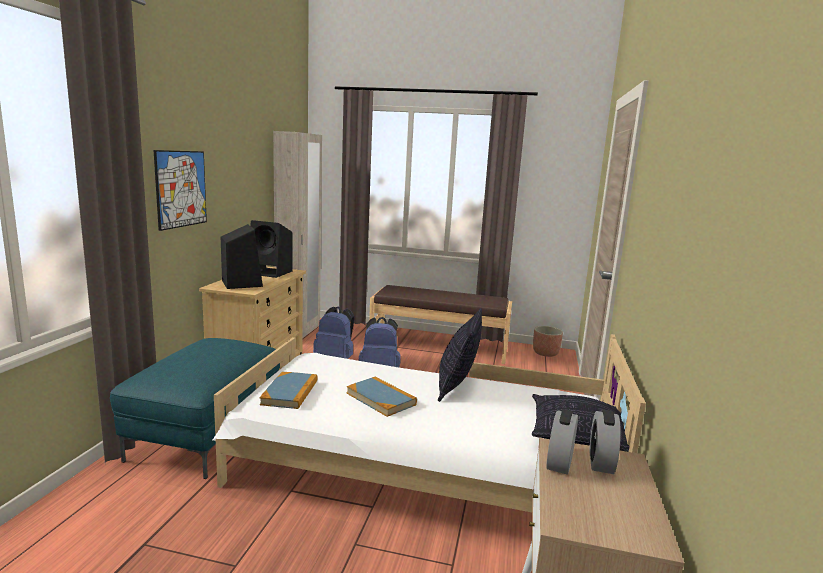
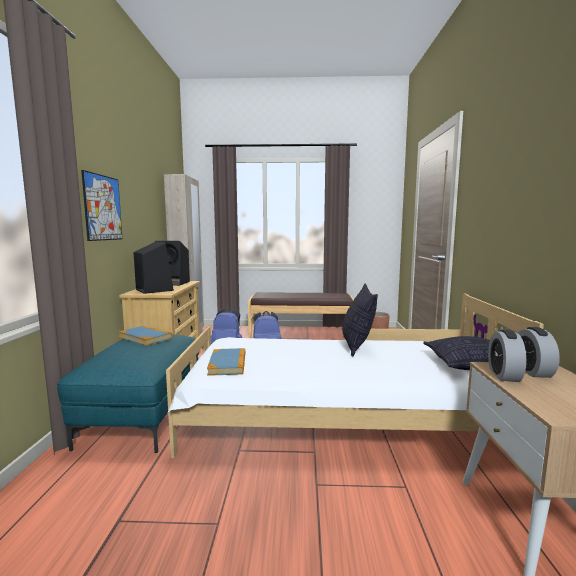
camera: 10 degrees left, 5 degrees down
(381, 399) = (305, 360): book -> book (145, 337)

